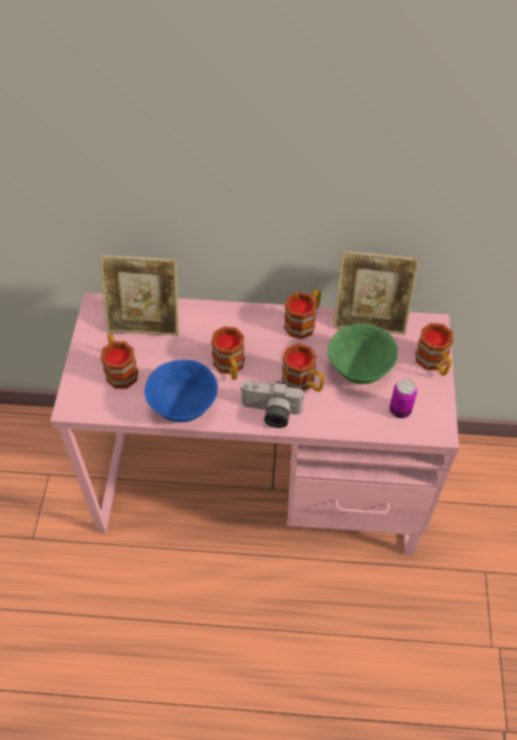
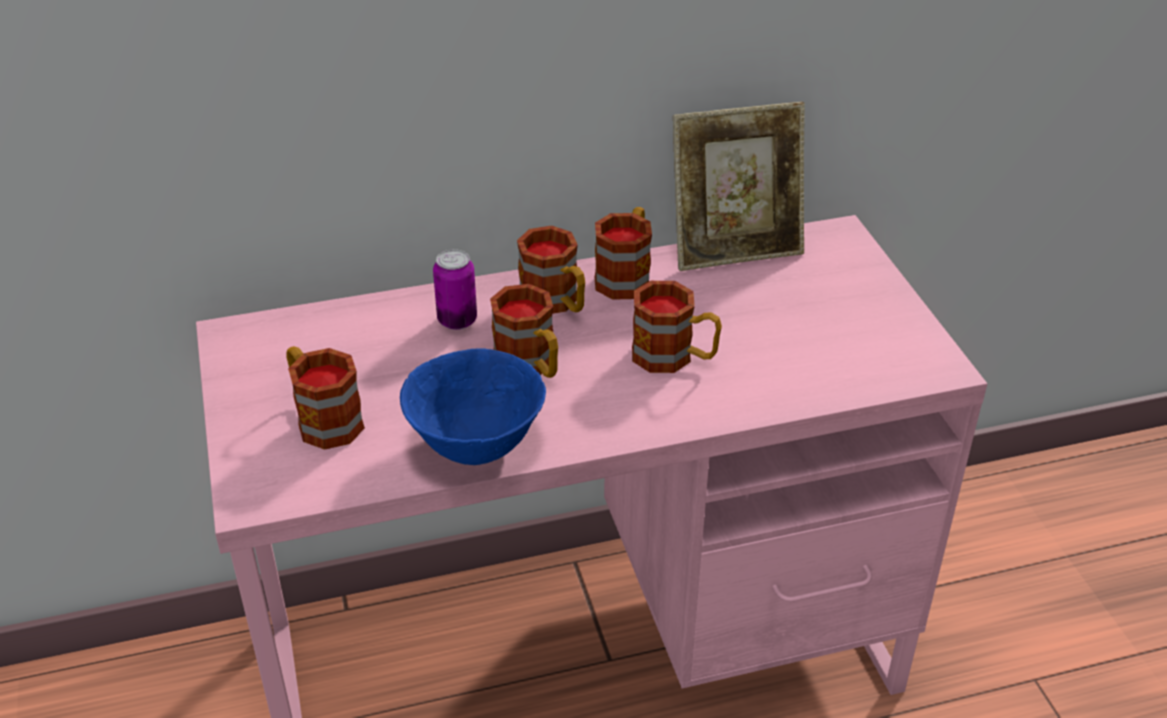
camera: 20 degrees left, 15 degrees down
(145, 323) = (338, 339): picture frame -> none
(270, 413) = (641, 415): camera -> none
(358, 371) = (758, 319): green bowl -> none
(400, 410) = (860, 356): can -> can (457, 320)
(433, 363) = (873, 281): mug -> mug (556, 303)

